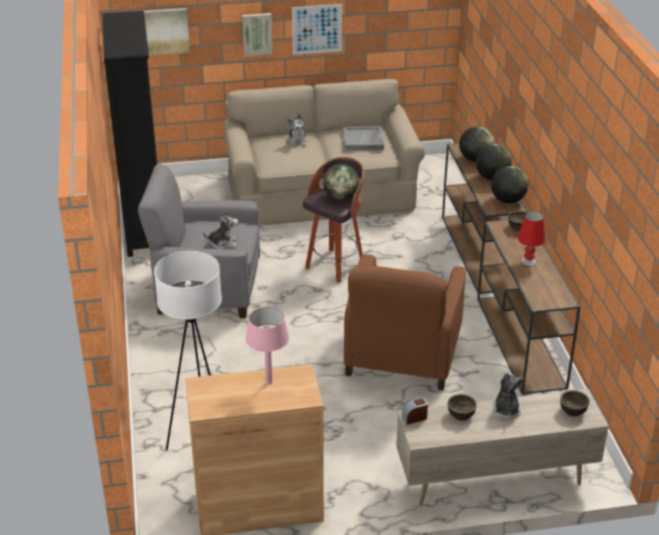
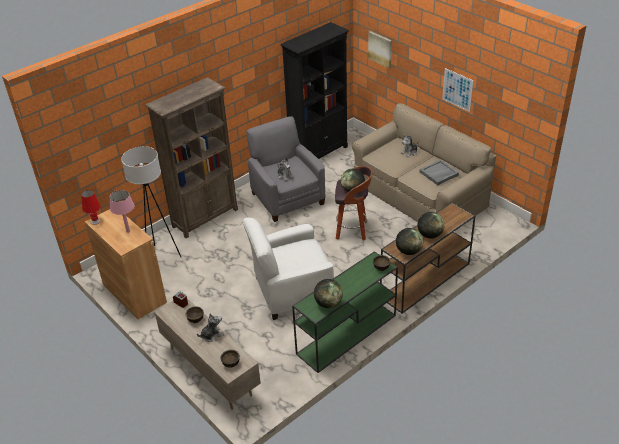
camera: 60 degrees right, 5 degrees up
(160, 375) = (205, 218): none -> brown bookcase
(257, 34) = (425, 75): picture -> none
(402, 354) = (292, 291): brown armchair -> white armchair
(475, 159) = (445, 220): globe -> globe (328, 303)
(521, 343) = (346, 335): brown console table -> green console table
(528, 261) = (345, 285): red table lamp -> red table lamp (95, 221)

